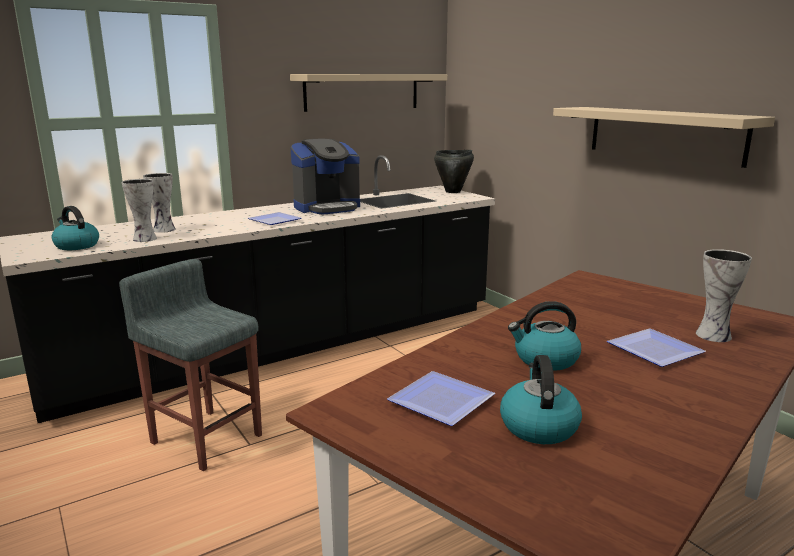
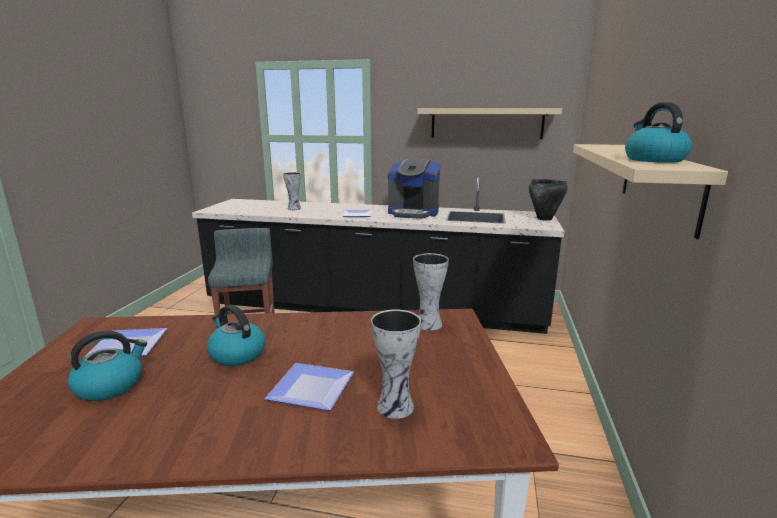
camera: 45 degrees right, 0 degrees up
(76, 246) = (240, 209): kettle -> kettle (653, 160)
(144, 239) = (271, 212): vase -> vase (427, 324)

